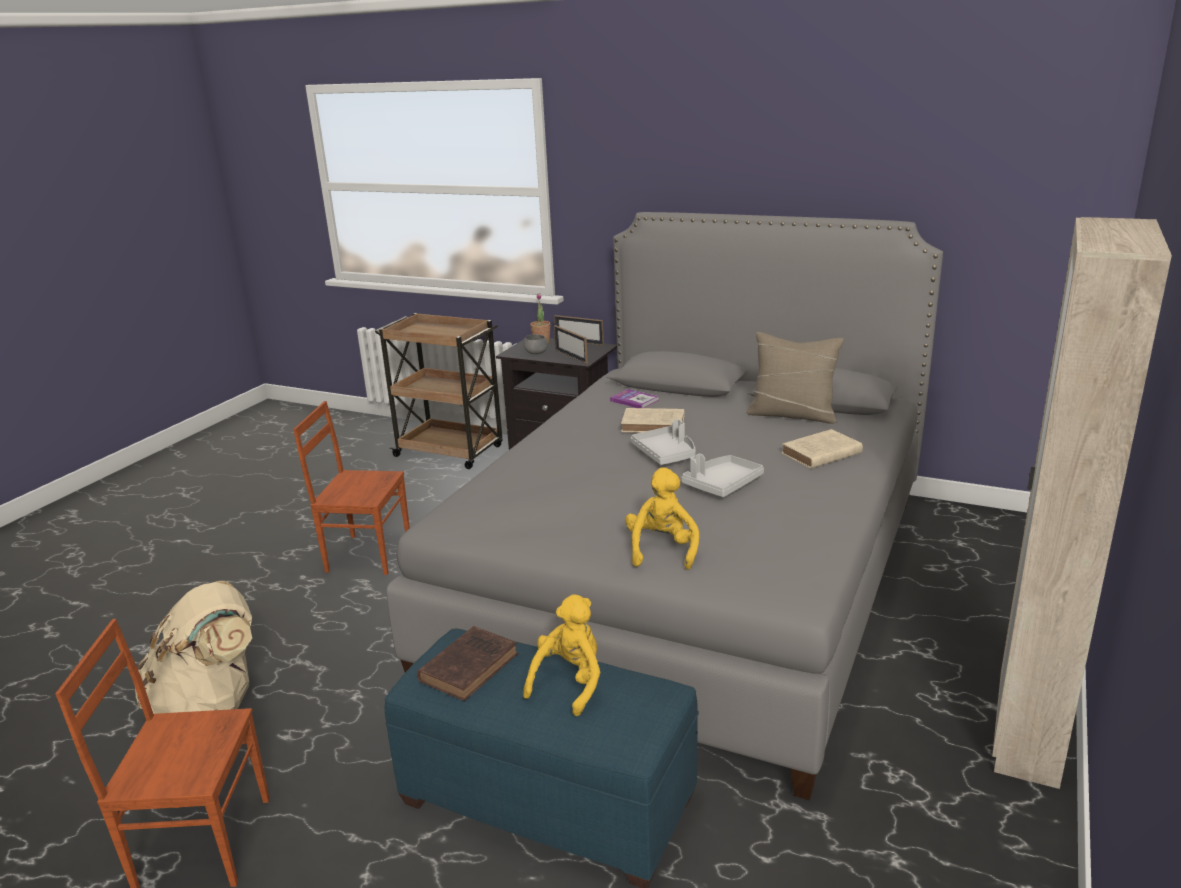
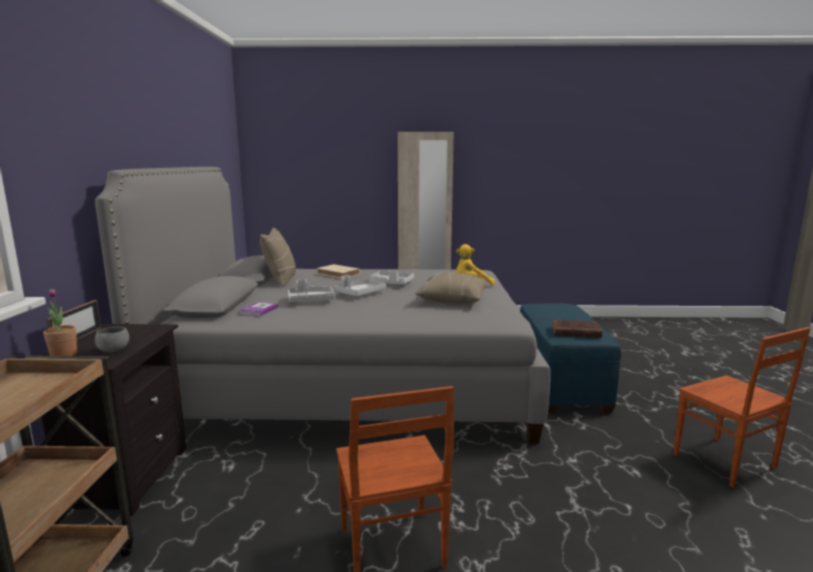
camera: 115 degrees left, 10 degrees down
(211, 709) = (671, 525): beige backpack -> none
(569, 683) = (553, 315): yellow plush toy -> none
(571, 356) = (139, 334): picture frame -> none
(573, 508) = (452, 300): none -> beige pillow
(655, 425) = (310, 300): beige book -> grey tray

